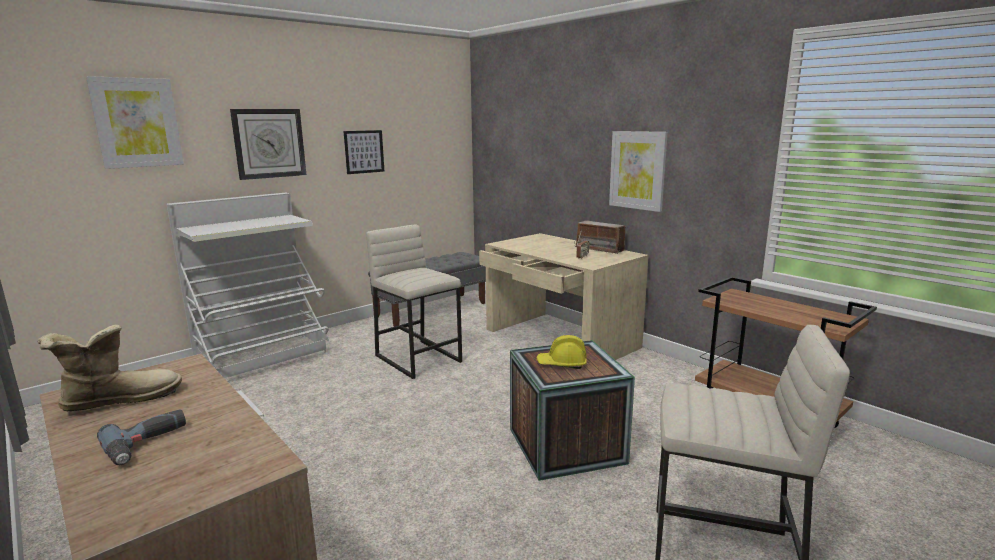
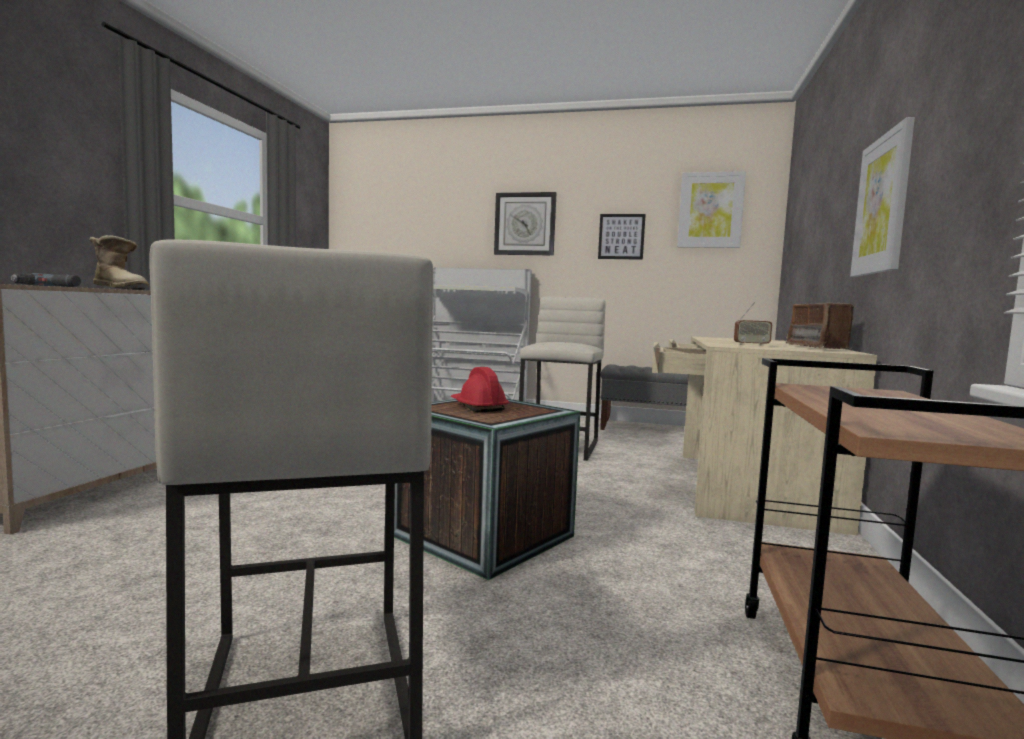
camera: 55 degrees right, 10 degrees down
(137, 123) = (430, 204): picture -> picture (710, 210)
(562, 364) = (478, 407): yellow hard hat -> red hard hat

